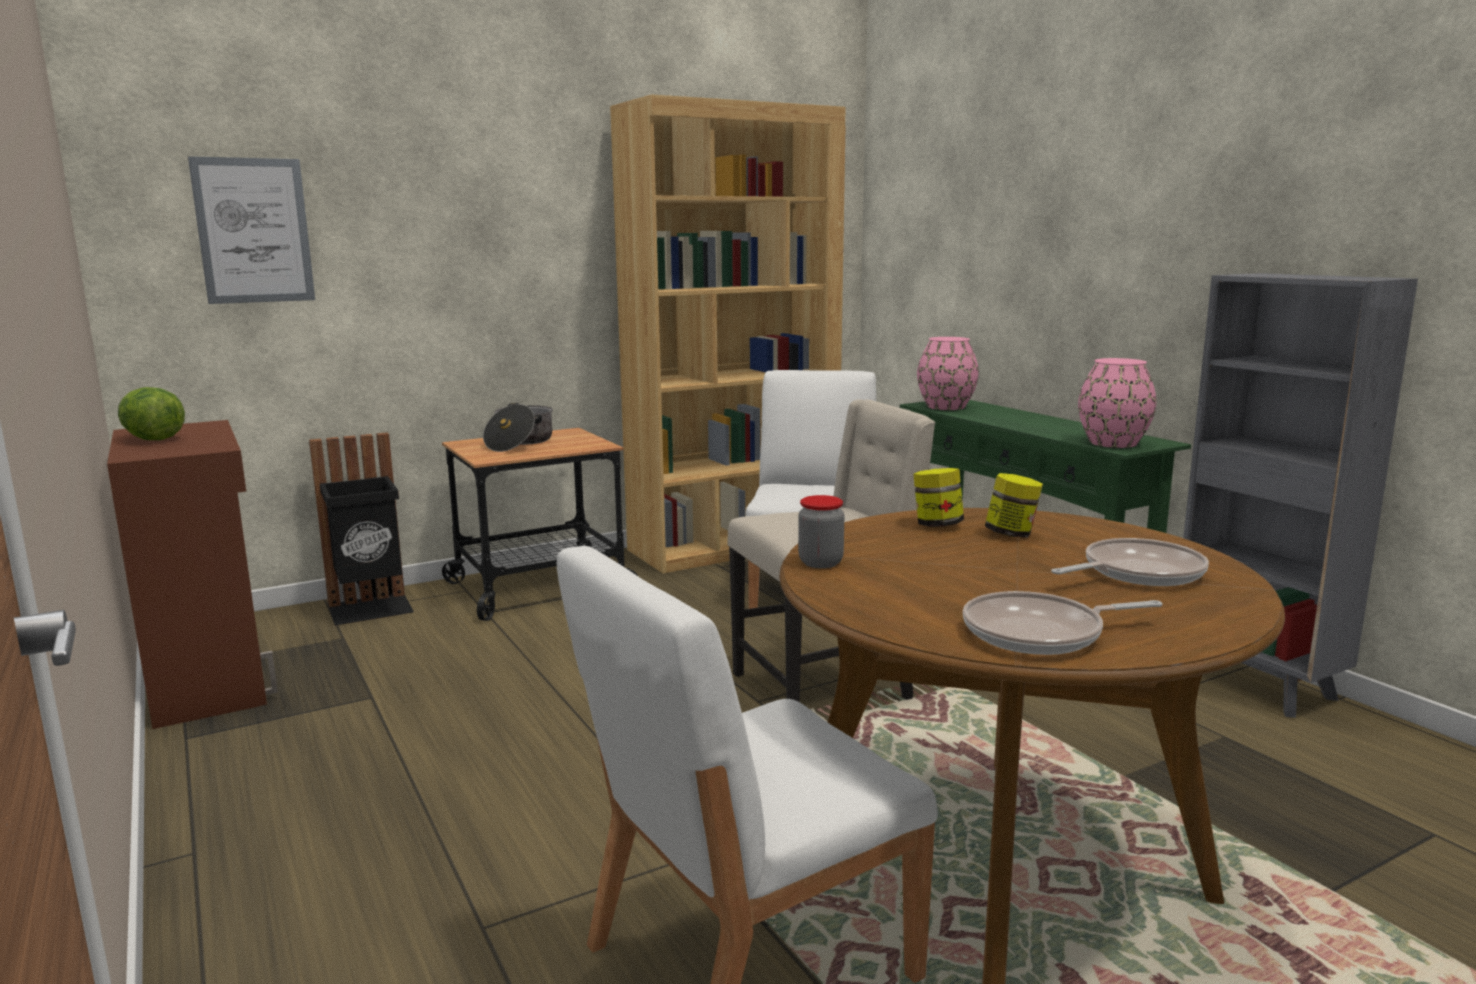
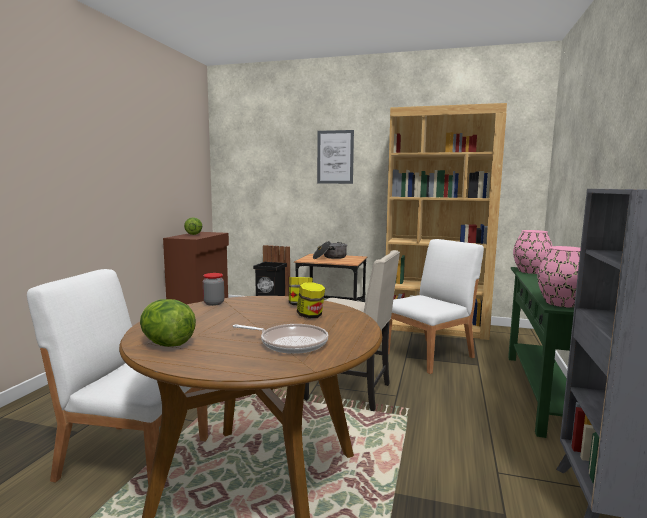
camera: 45 degrees right, 5 degrees down
(253, 231) = (257, 169): picture -> picture (335, 157)
(1040, 633) = (167, 344): frying pan -> lettuce

